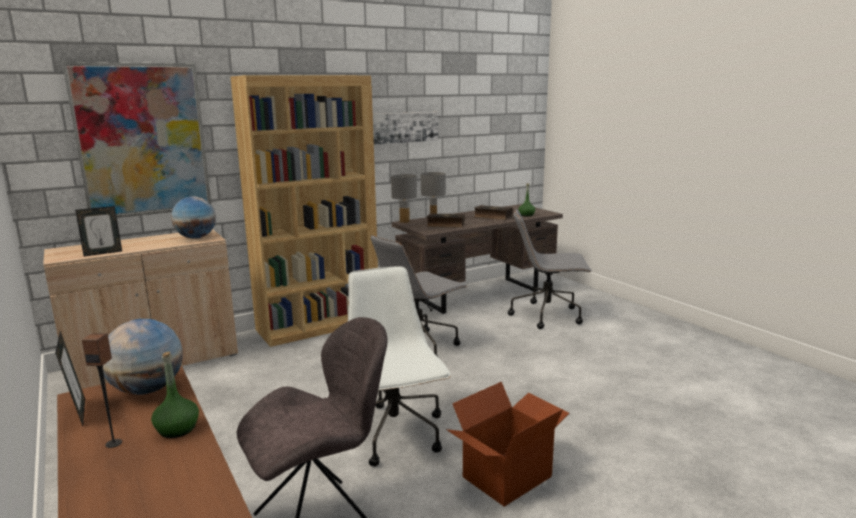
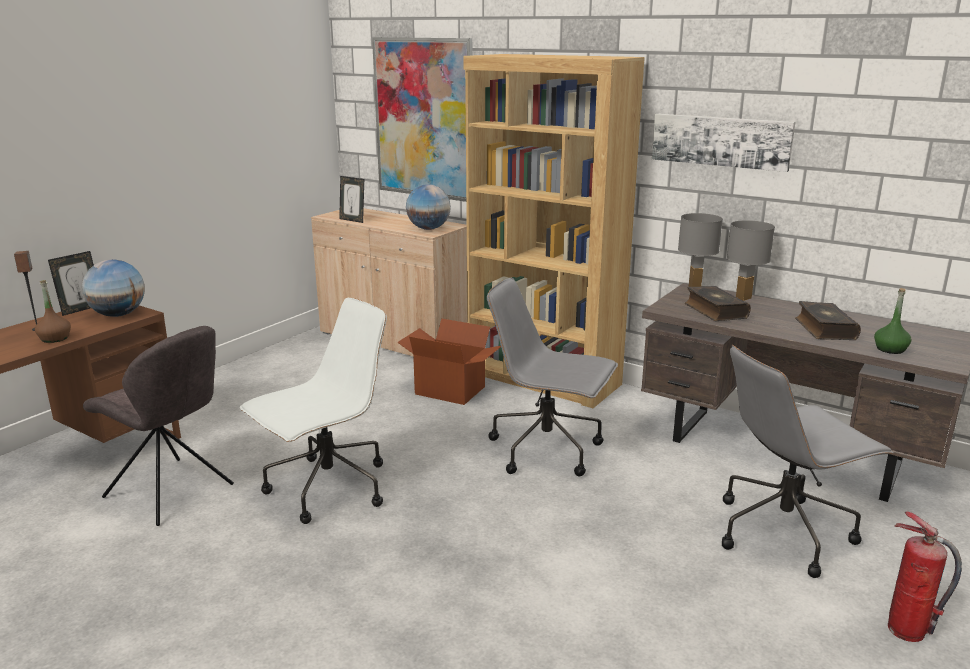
camera: 65 degrees right, 5 degrees up
(177, 429) = (55, 338): green bottle -> brown bottle
(506, 476) = (274, 579): cardboard box -> cardboard box (451, 390)
(548, 315) = (784, 532): grey office chair -> grey office chair turned 90 degrees counterclockwise
(628, 316) = (906, 631): none -> fire extinguisher

